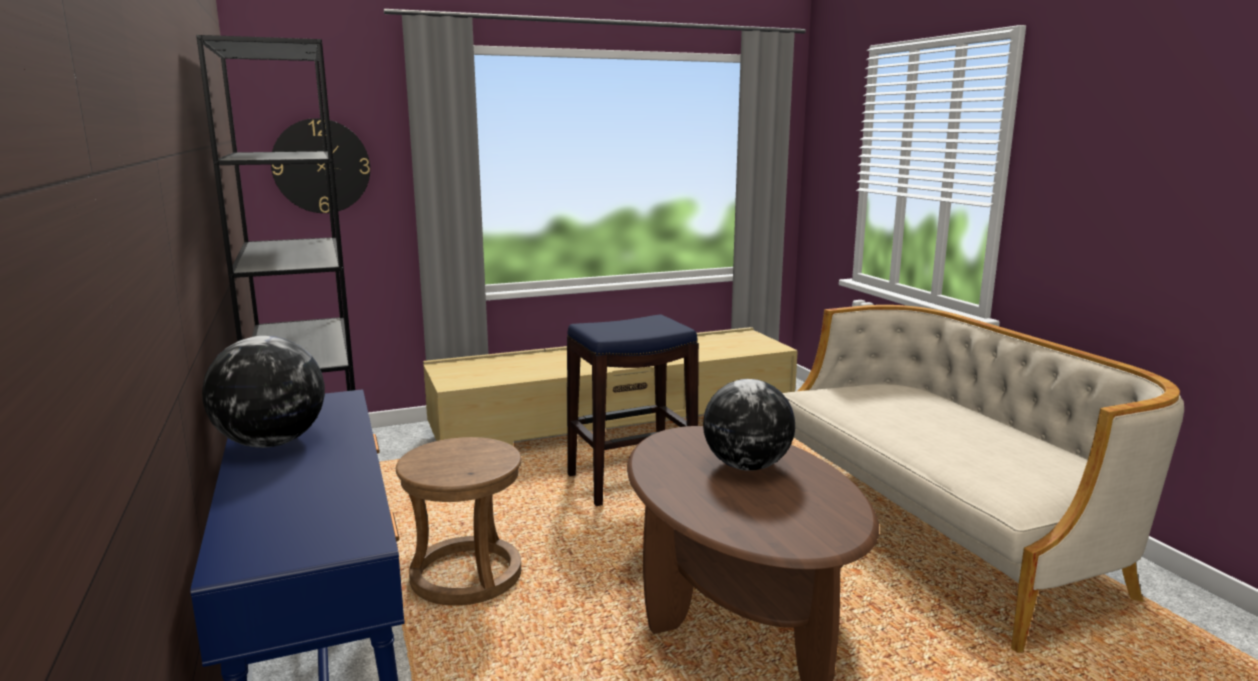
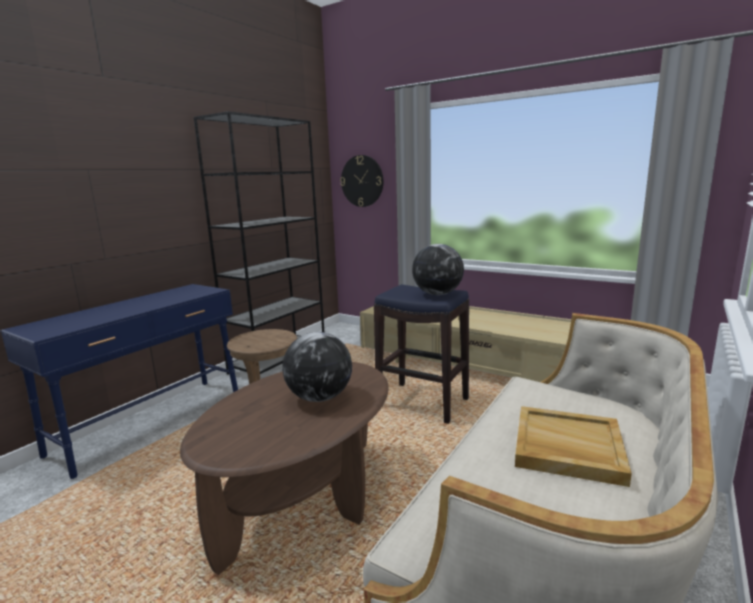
camera: 55 degrees right, 0 degrees up
(271, 443) = (148, 298): globe -> globe (437, 294)
(935, 419) = (567, 447): none -> beige tray

